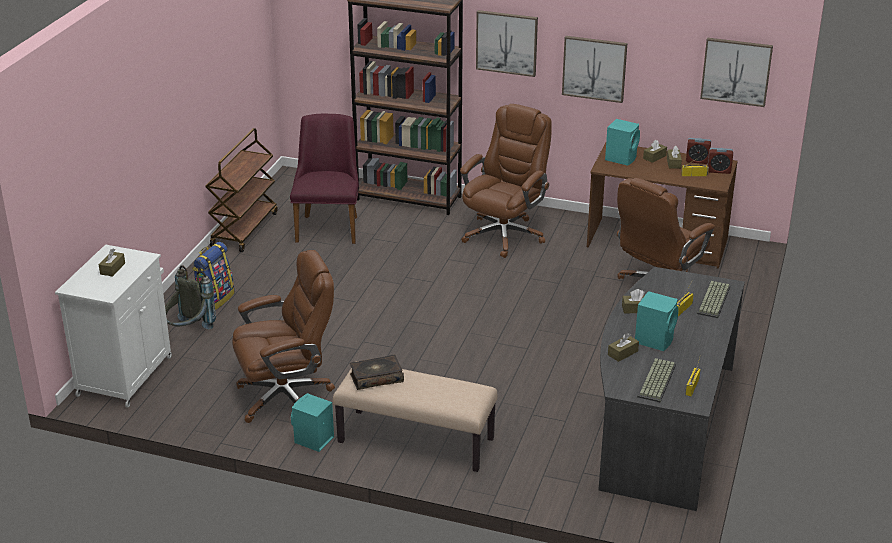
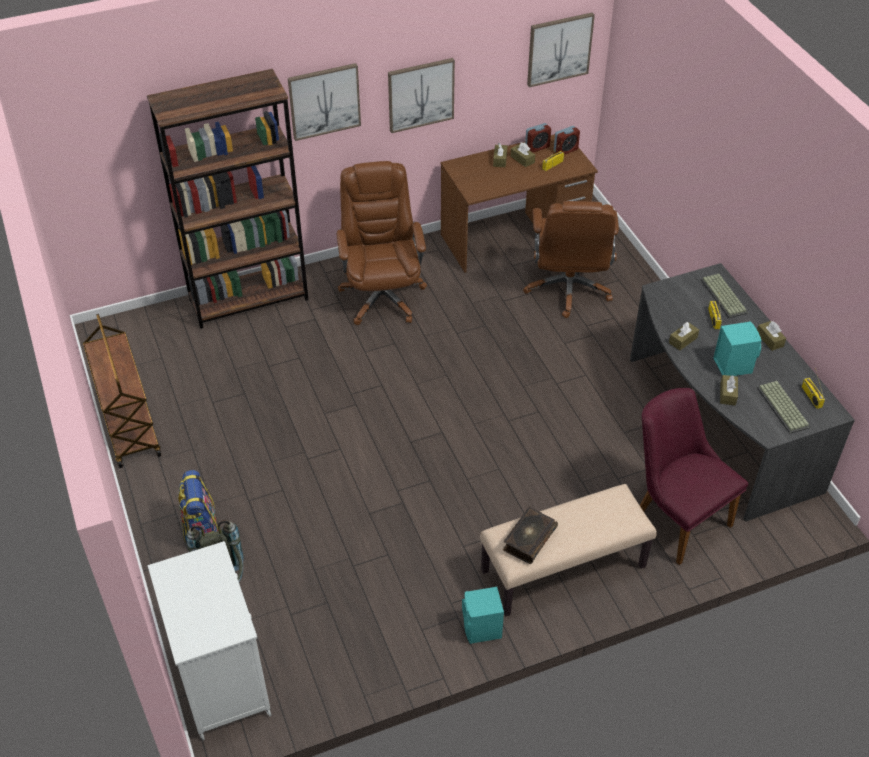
camera: 40 degrees left, 15 degrees up
(112, 268) = (199, 592): brown tissue box -> brown tissue box (769, 340)
(286, 397) = (403, 598): brown office chair -> none
(329, 226) = (210, 374): purple chair -> purple chair (674, 516)
(621, 158) = (475, 175): turquoise speaker -> none

